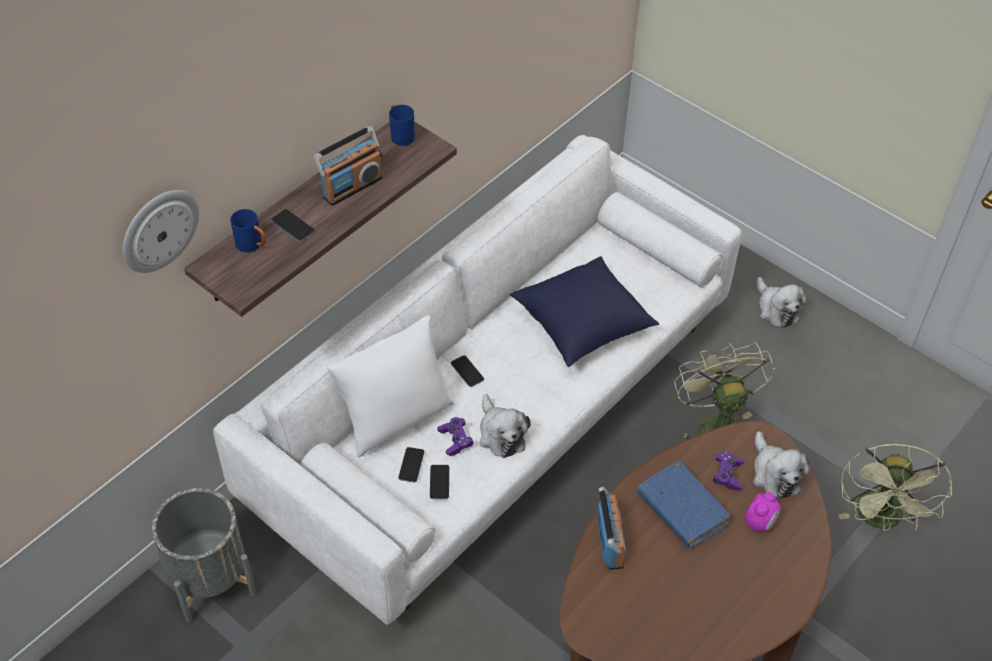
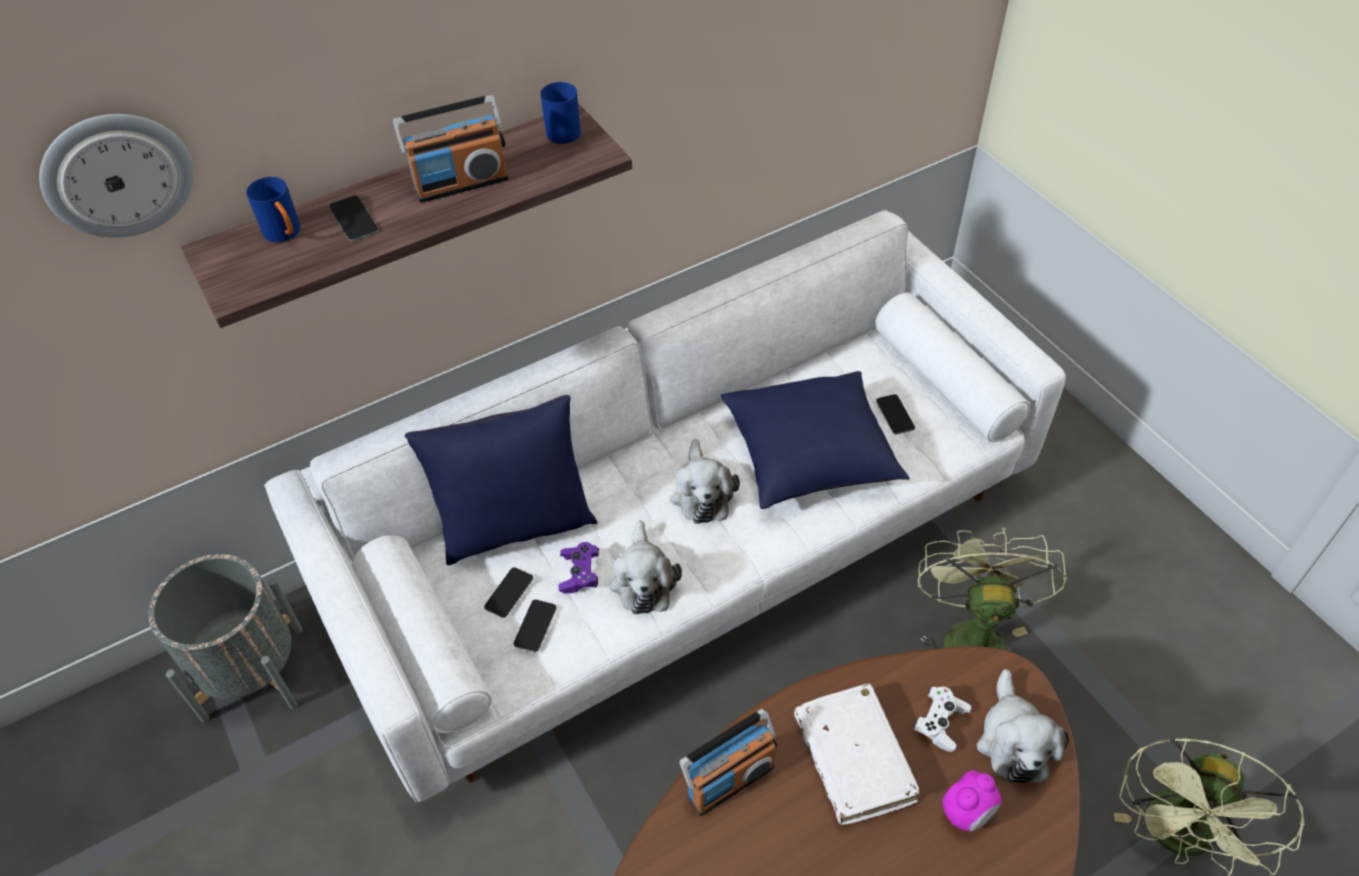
camera: 20 degrees right, 0 degrees up
(395, 419) = (515, 525): white pillow -> blue pillow
(467, 371) = (633, 484): phone -> phone (895, 414)
(610, 542) = (730, 781): radio -> radio turned 45 degrees clockwise
(682, 510) = (853, 759): blue book -> white book
(727, 475) = (940, 723): purple game controller -> white game controller
(776, 309) = (1104, 495): plush toy -> plush toy (701, 493)

